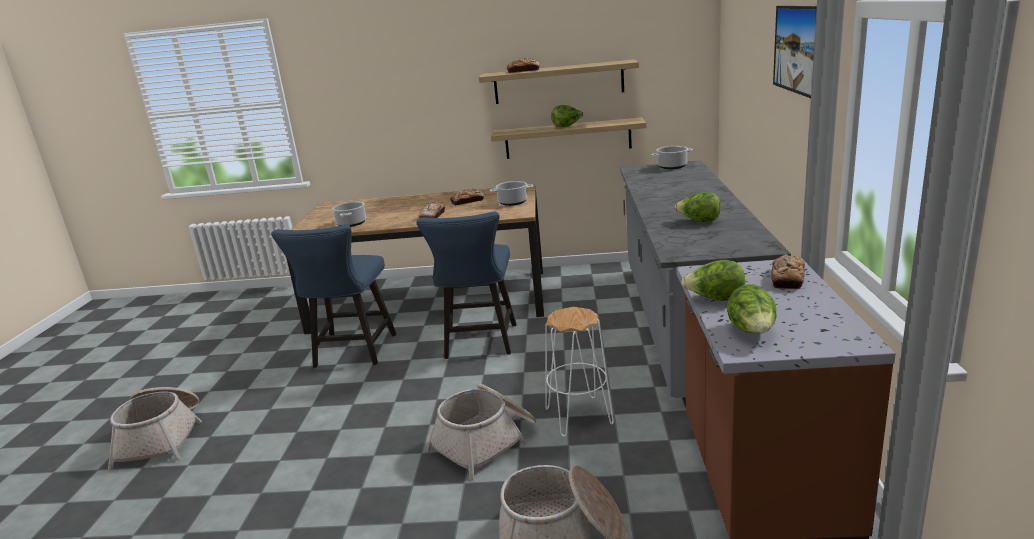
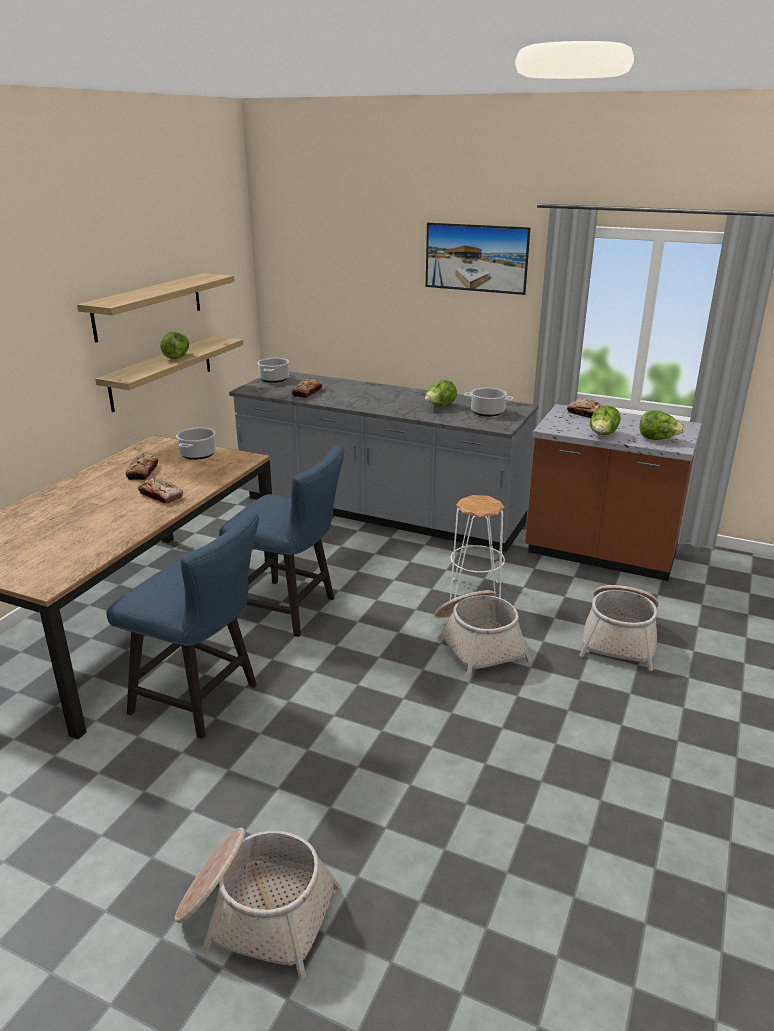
camera: 70 degrees left, 5 degrees up
(351, 223) = (86, 544): cooking pot -> cooking pot (488, 412)
(523, 71) = (138, 295): bread -> bread (307, 392)

